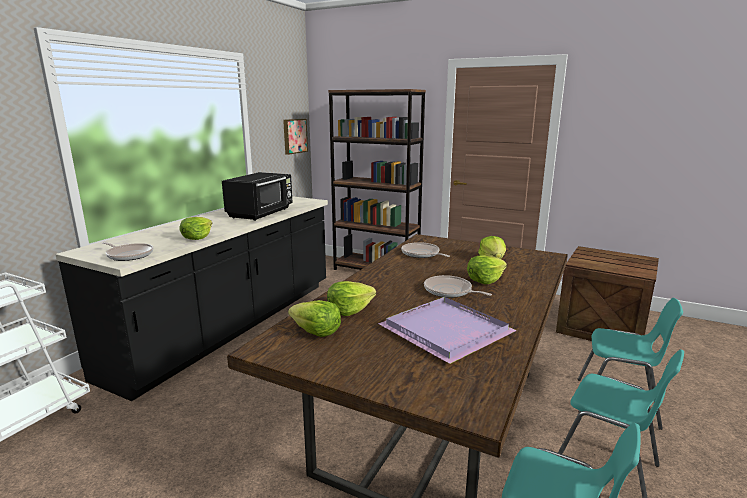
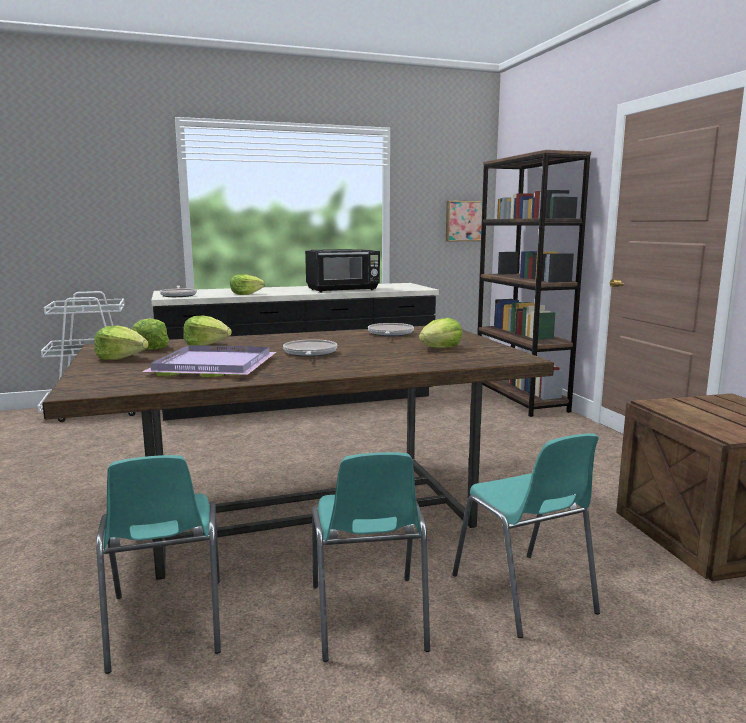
camera: 45 degrees right, 5 degrees down
(485, 280) = (369, 355): lettuce -> lettuce (121, 358)

